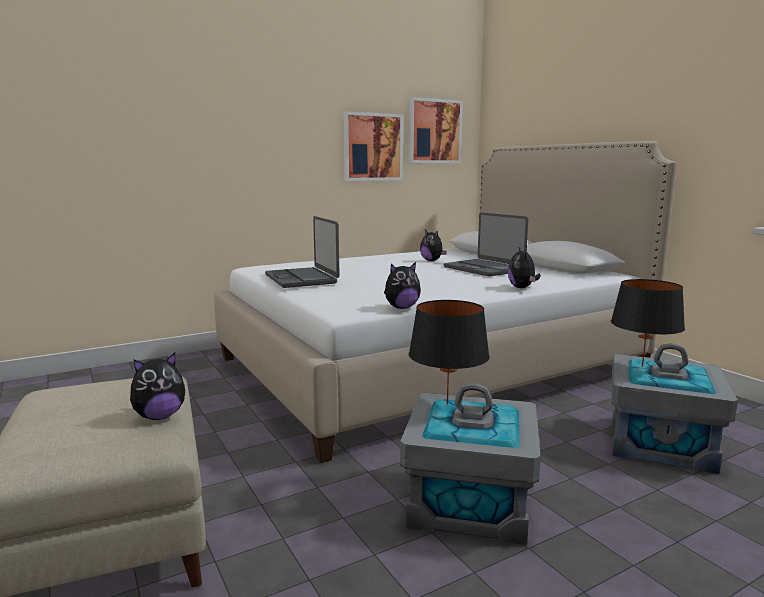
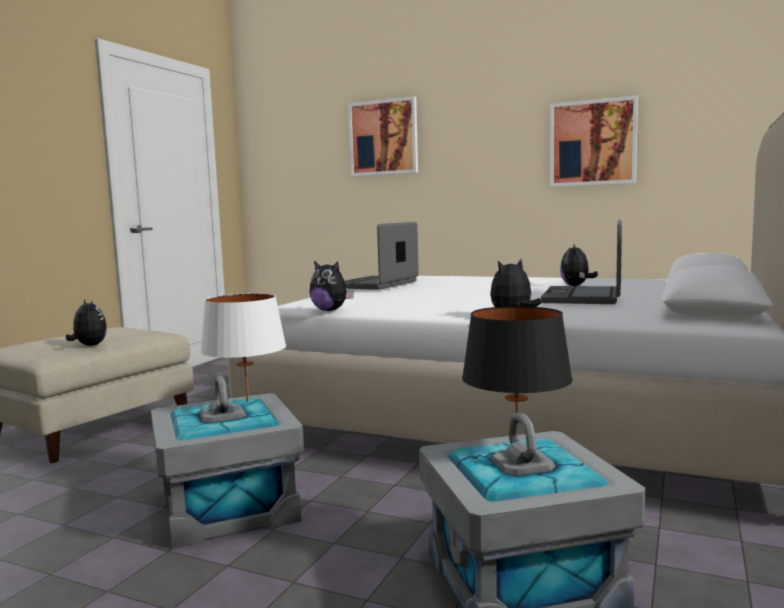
camera: 55 degrees right, 5 degrees down
(159, 416) = (89, 346): plush toy -> plush toy turned 150 degrees counterclockwise
(434, 131) = (699, 111): picture -> picture (383, 137)
(447, 404) = (247, 401): black table lamp -> white table lamp

